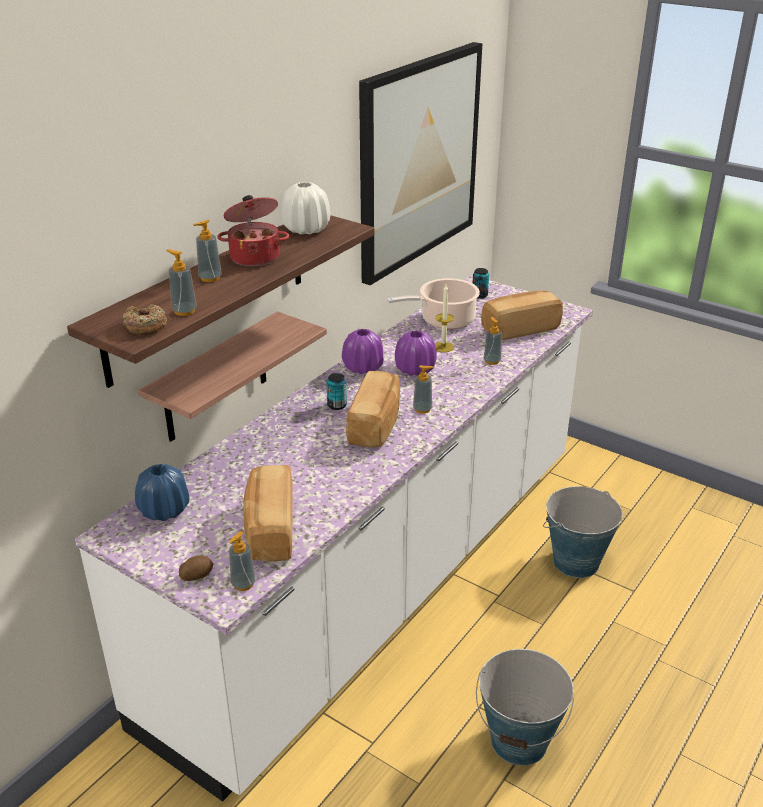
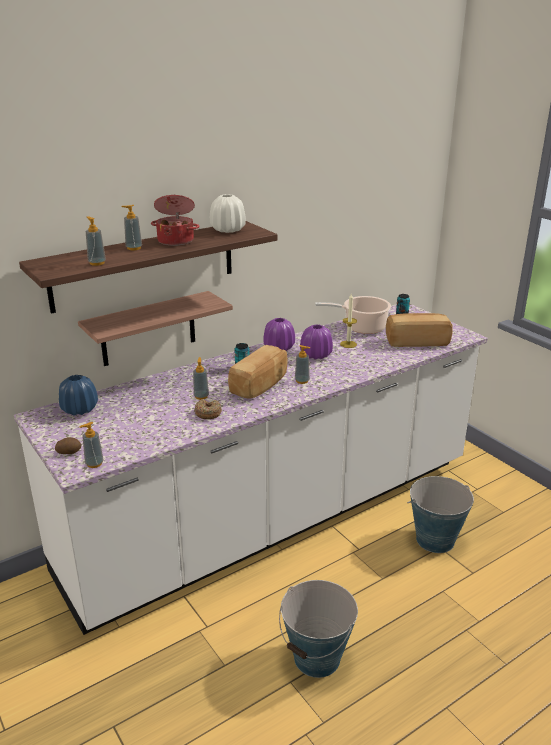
camera: 20 degrees right, 5 degrees down
(145, 326) = (64, 267): donut -> donut (208, 413)
(269, 530) = (137, 435): bread -> none
(418, 160) = (354, 201): picture -> none
(492, 361) = (379, 359): soap dispenser -> soap dispenser (201, 396)

